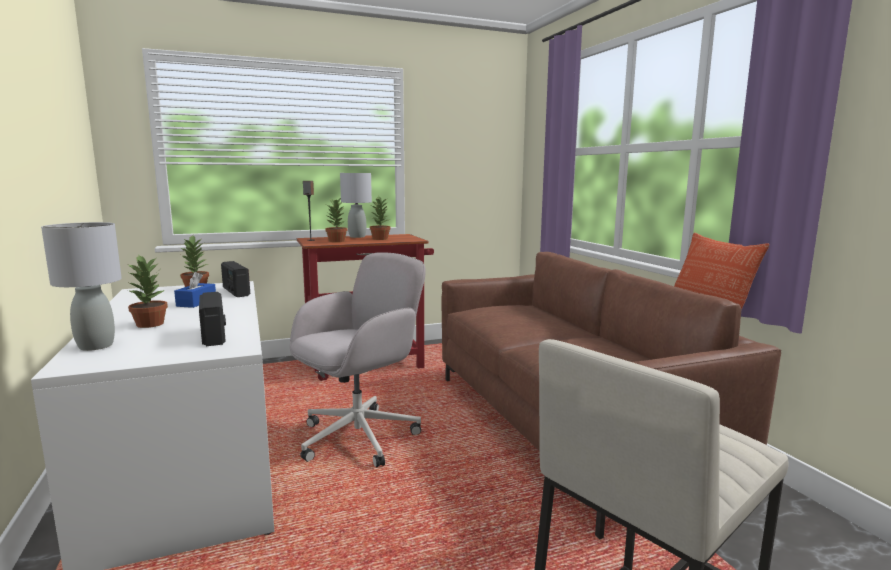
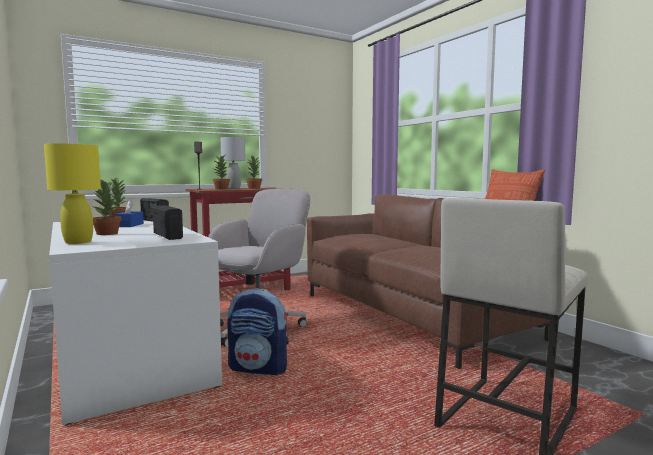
camera: 10 degrees left, 5 degrees down
(95, 346) = (78, 242): grey table lamp -> yellow table lamp
(333, 505) = (259, 368): none -> backpack

